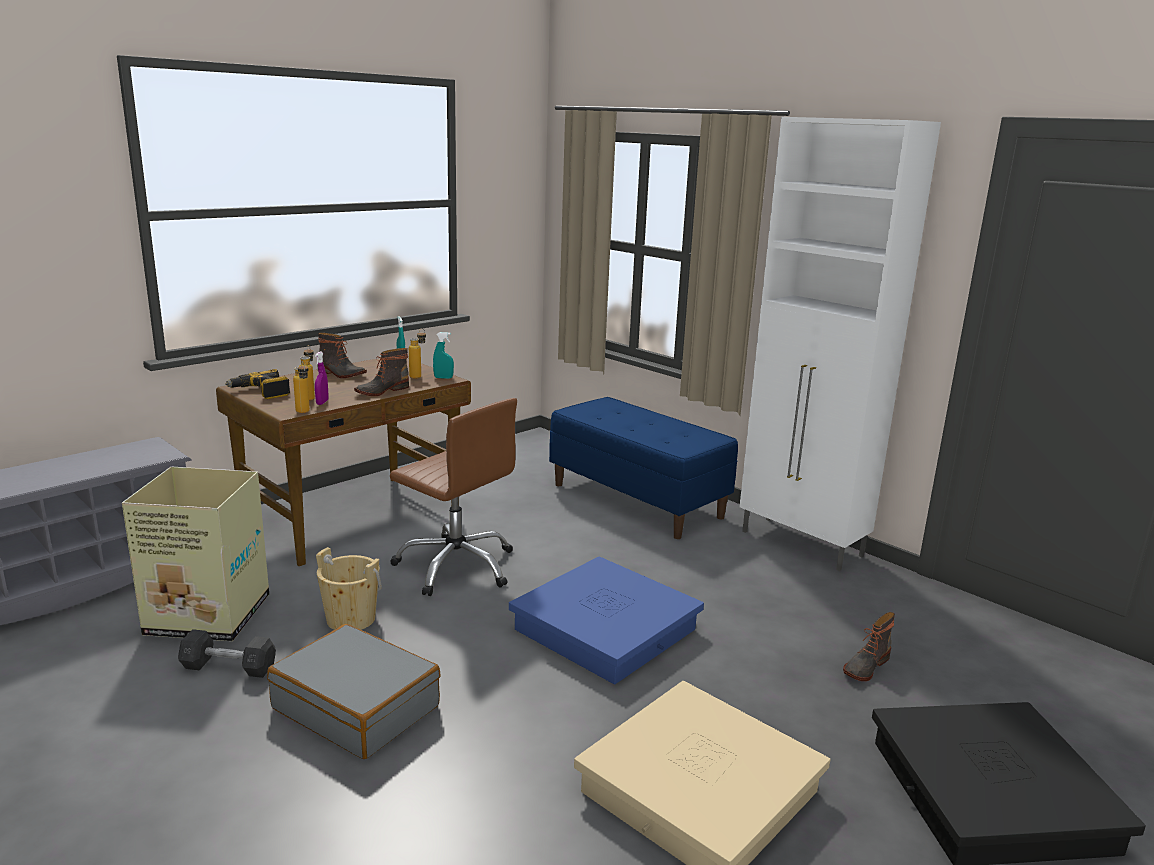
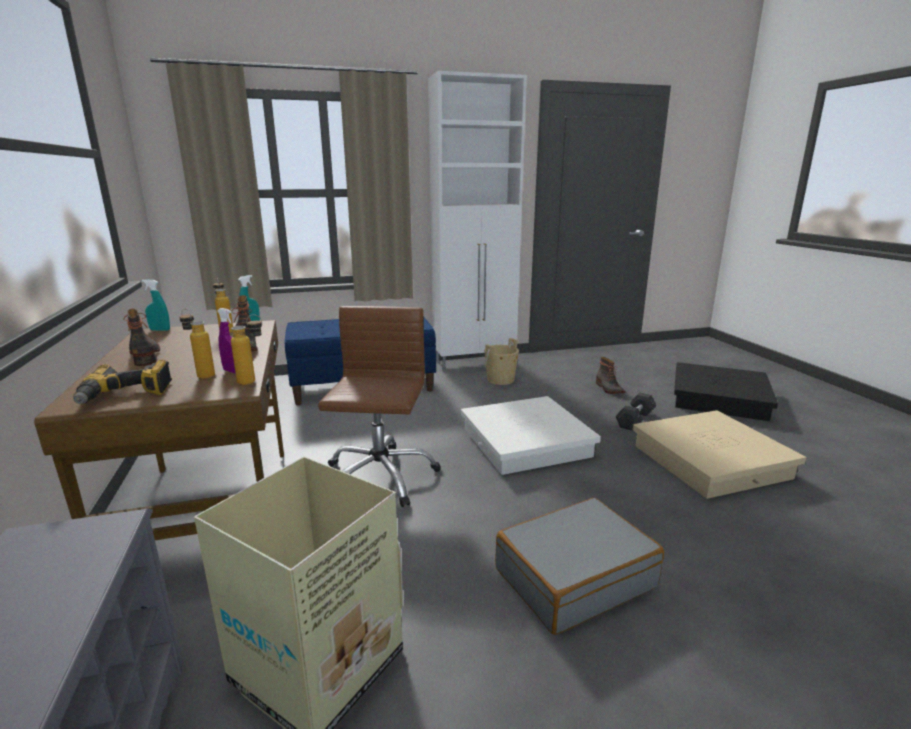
camera: 60 degrees left, 0 degrees up
(229, 667) = (454, 662): grey dumbbell -> grey dumbbell (635, 420)
(340, 374) = (145, 354): boot -> boot turned 90 degrees counterclockwise
(351, 619) = (421, 552): beige bucket -> beige bucket (500, 380)
(456, 566) = (379, 476): brown office chair -> brown office chair turned 60 degrees counterclockwise
(606, 629) = (525, 442): blue storage box -> white storage box

